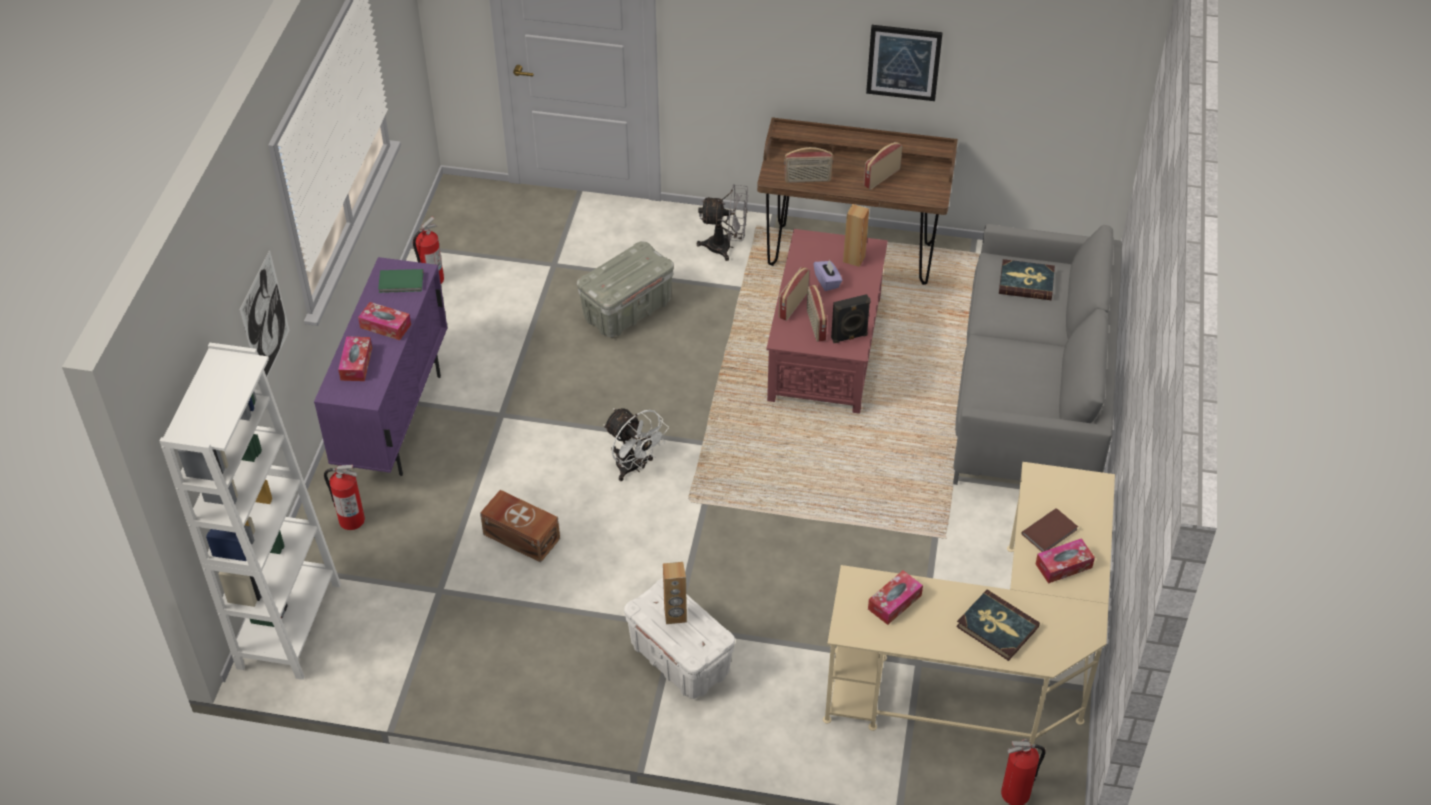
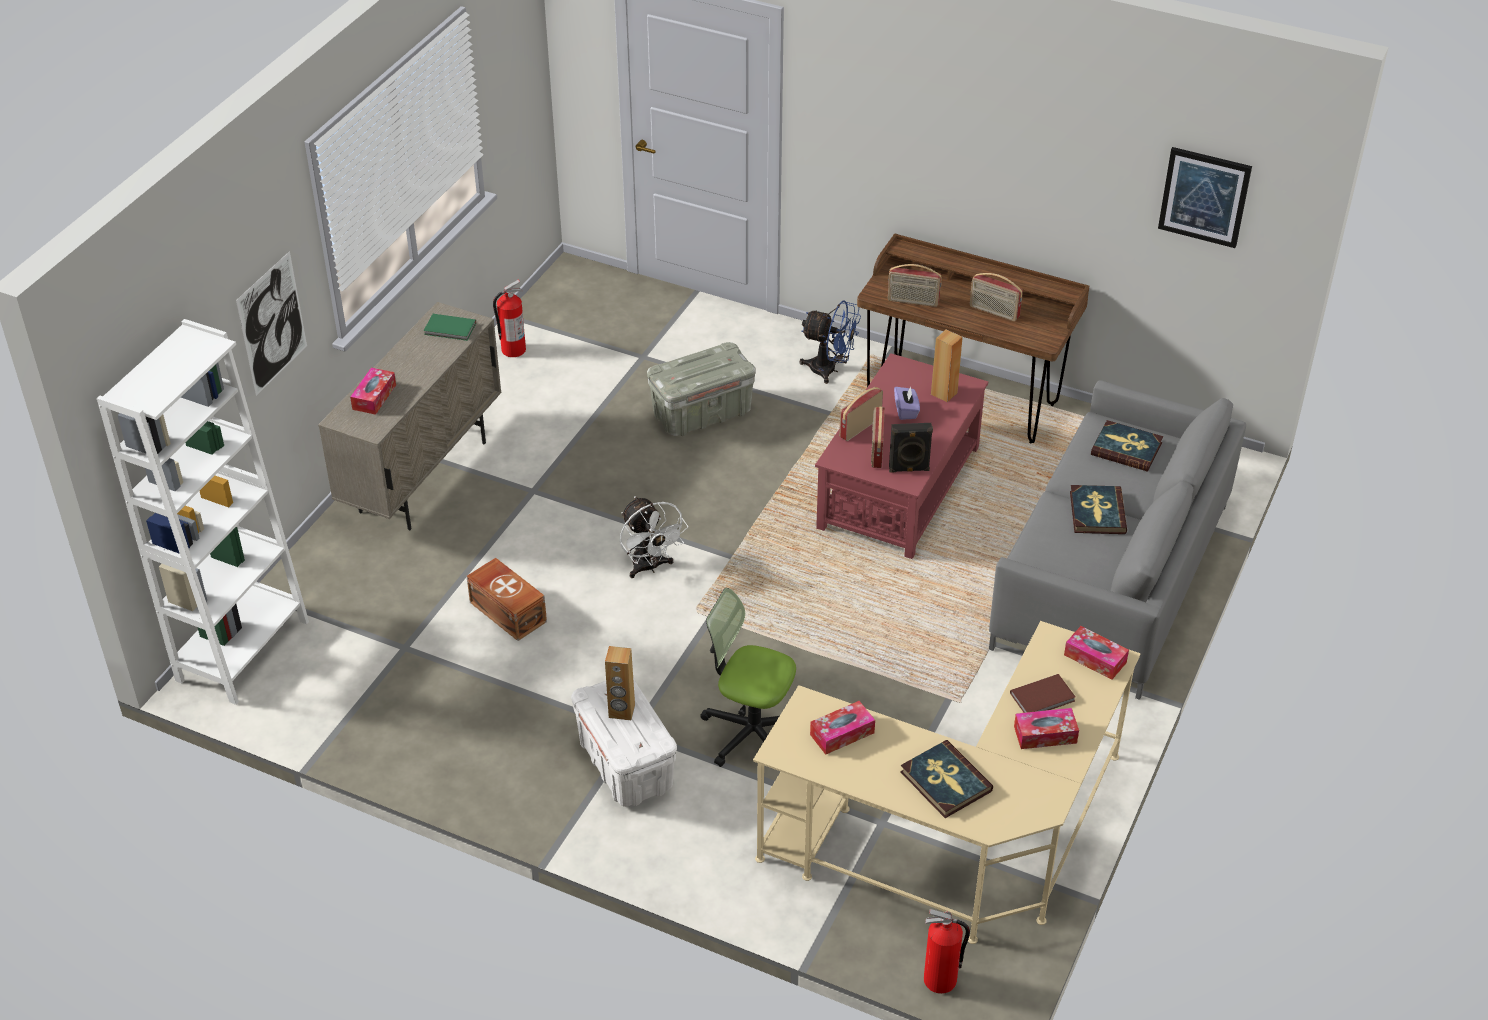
camera: 15 degrees right, 5 degrees down
(351, 520) = (343, 562): fire extinguisher -> none
(385, 326) = (417, 367): tissue box -> tissue box (1095, 659)
(395, 420) = (424, 477): purple cabinet -> beige cabinet
(726, 247) = (830, 370): grey fan -> blue fan
(778, 604) = (751, 732): none -> office chair
(881, 177) = (994, 312): radio -> radio turned 120 degrees counterclockwise
(903, 62) = (1035, 188): picture -> picture (1204, 196)
(1022, 347) = (1097, 512): none -> book

